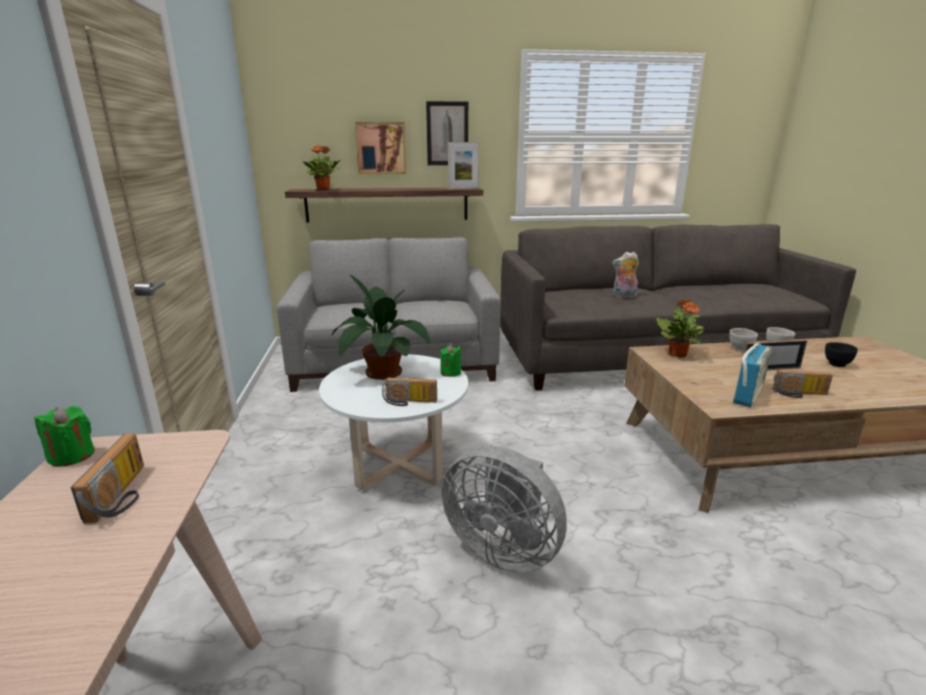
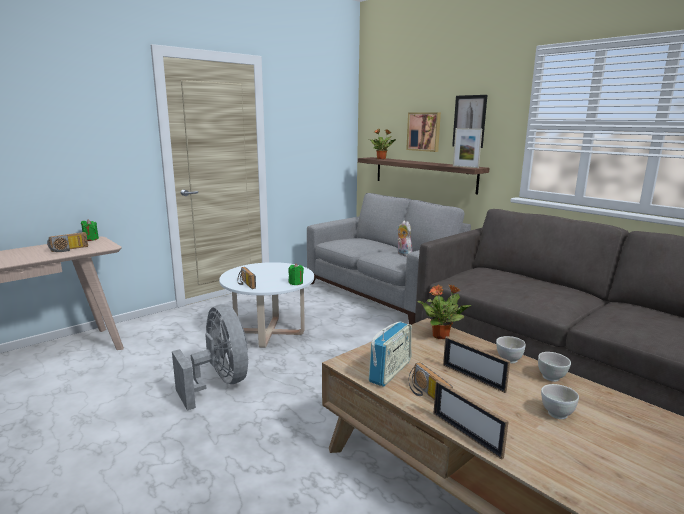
camera: 55 degrees right, 5 degrees down
(380, 371) = (275, 270): potted plant -> none
(503, 549) = (219, 383): grey fan -> grey fan turned 150 degrees clockwise
(624, 296) = (523, 288): plush toy -> plush toy (403, 254)
(748, 394) = (390, 371): radio -> radio turned 60 degrees counterclockwise
(836, 364) = (556, 414): black bowl -> white bowl
(870, 400) = (466, 434): none -> picture frame

